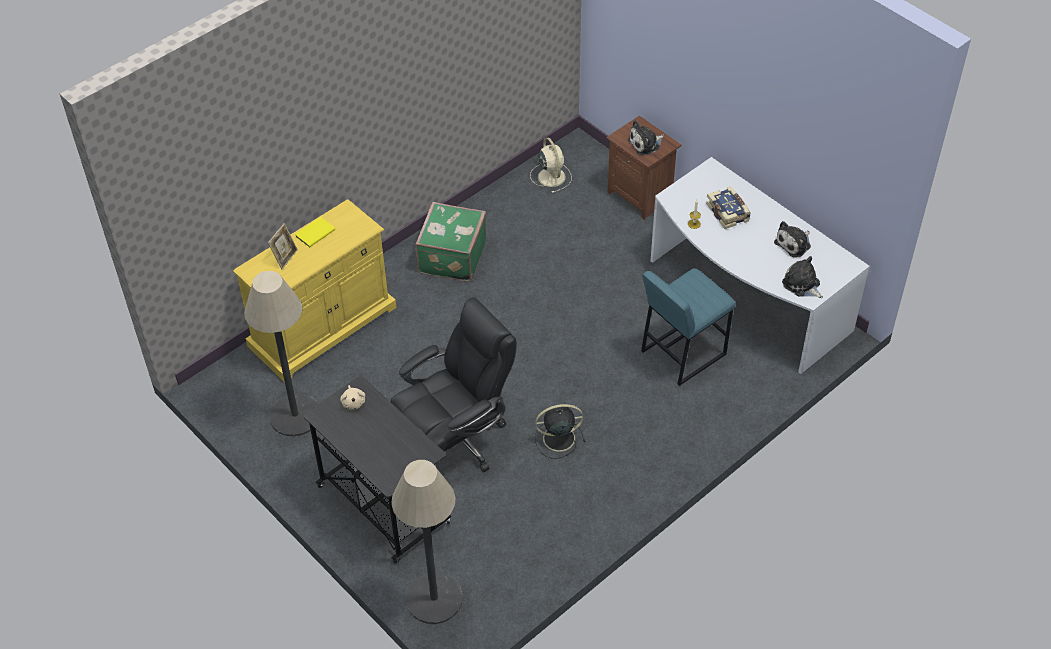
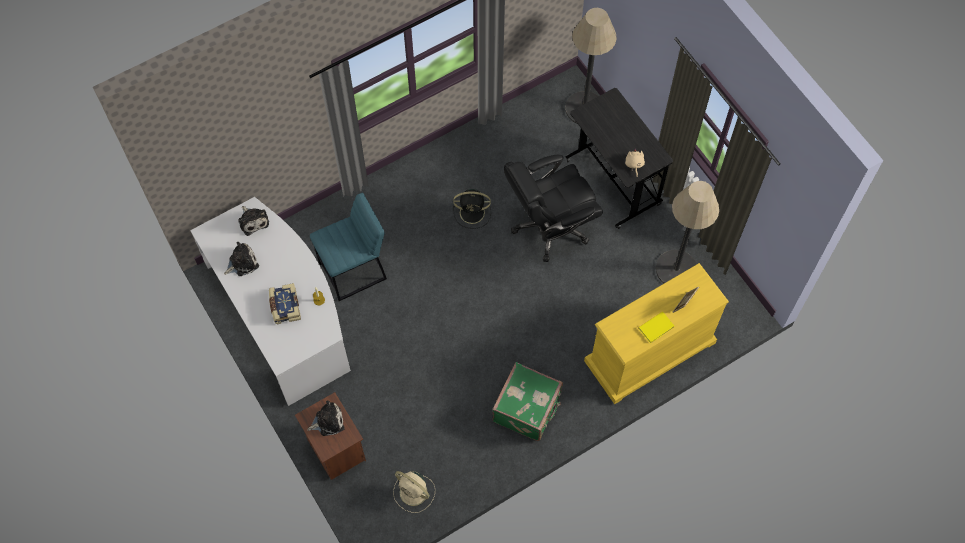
camera: 170 degrees left, 15 degrees up
(551, 176) = (414, 493): beige fan -> beige fan turned 45 degrees counterclockwise

